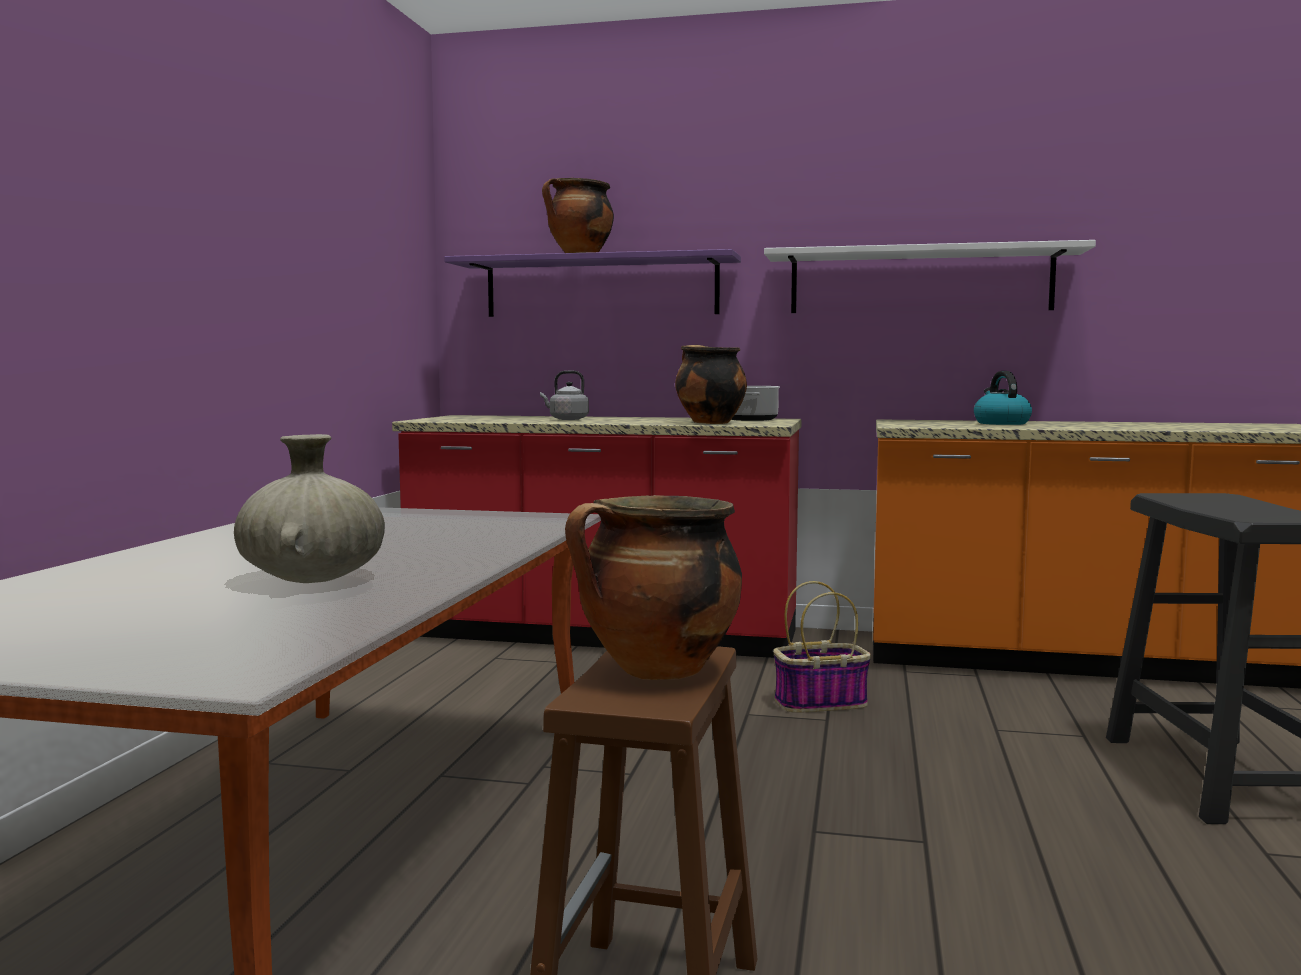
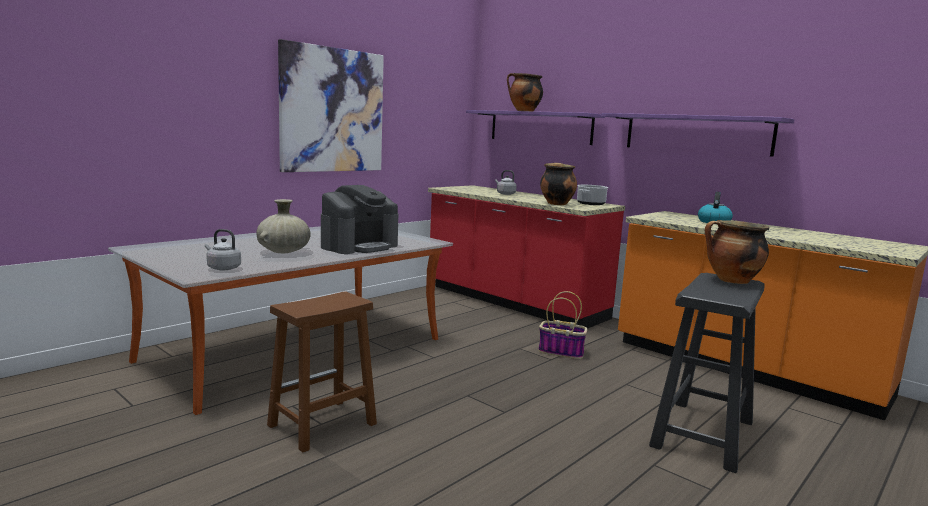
camera: 30 degrees right, 5 degrees up
(222, 237) = (332, 110): none -> picture
(262, 640) = (222, 268): none -> grey kettle
(450, 544) = (359, 246): none -> coffee machine
(657, 671) = (327, 303): cooking pot -> cooking pot (731, 281)
(920, 281) = (696, 134): white shelf -> purple shelf

